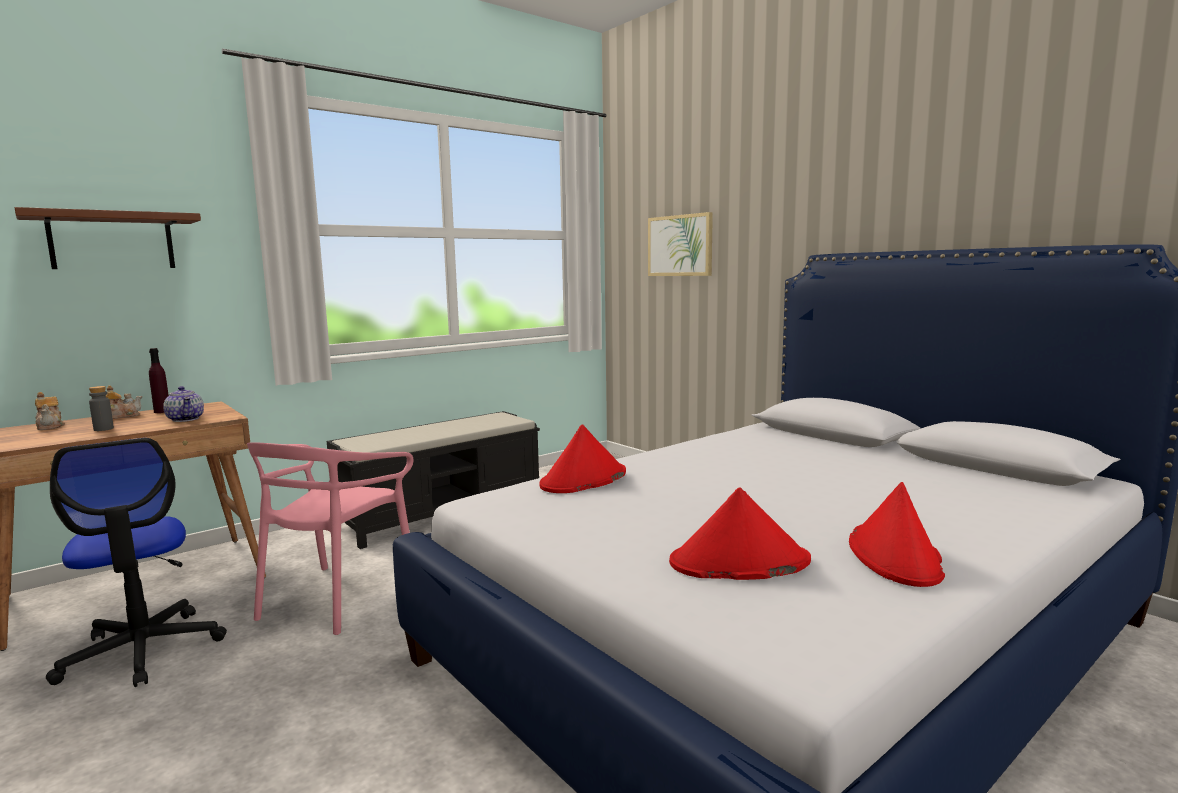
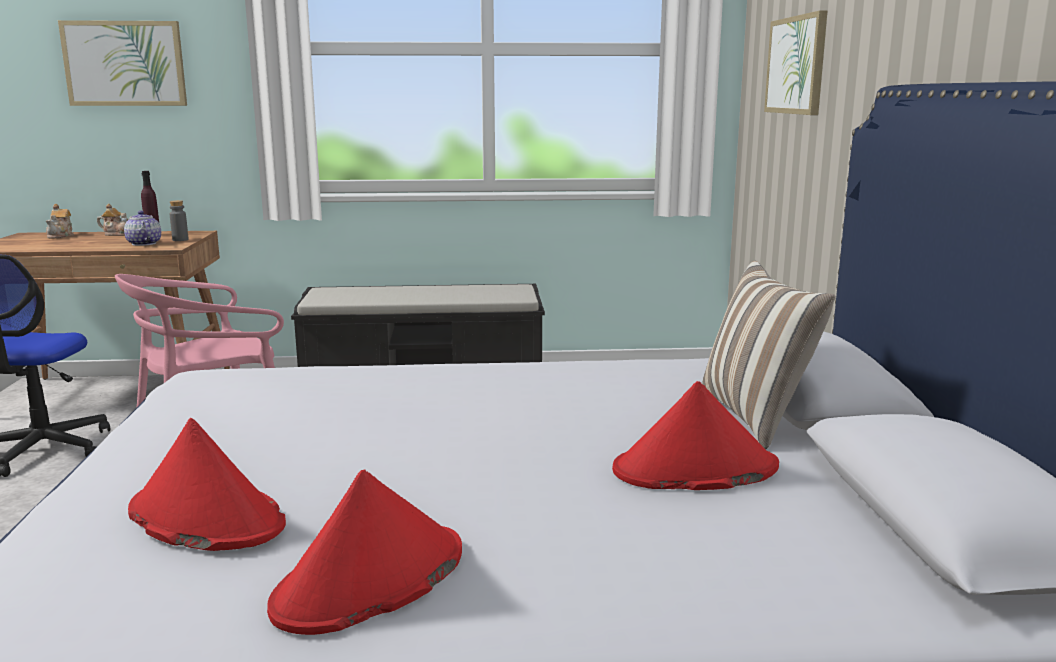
camera: 35 degrees right, 5 degrees up
(103, 429) = (77, 244): grey bottle -> grey bottle (180, 240)
(112, 241) = (125, 63): brown shelf -> picture
(186, 419) = (144, 244): teapot -> teapot turned 150 degrees clockwise
(583, 480) = (326, 378): red hat -> red hat (694, 470)
(840, 447) = (756, 417): none -> pillow

